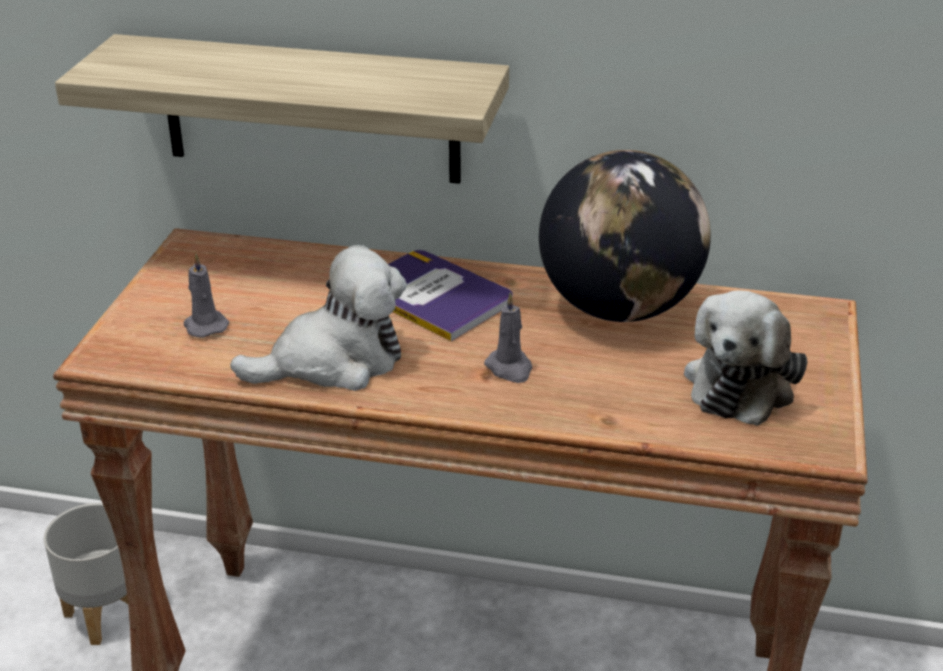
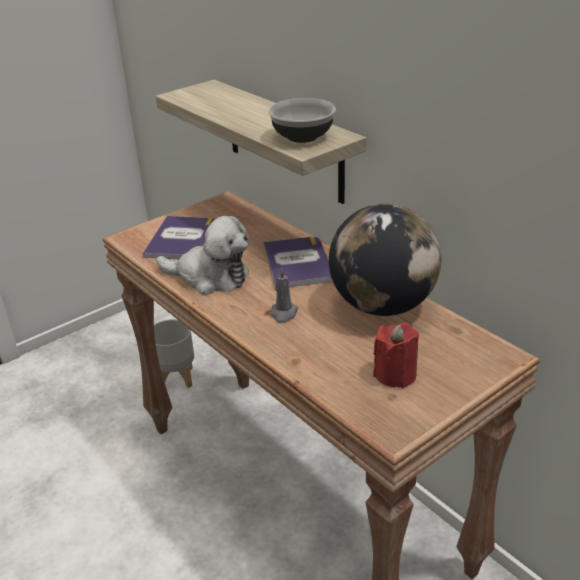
camera: 40 degrees right, 0 degrees up
(205, 325) = (182, 239): grey candle -> book
(423, 86) = (302, 137): none -> bowl
(742, 383) = (395, 374): plush toy -> red candle

